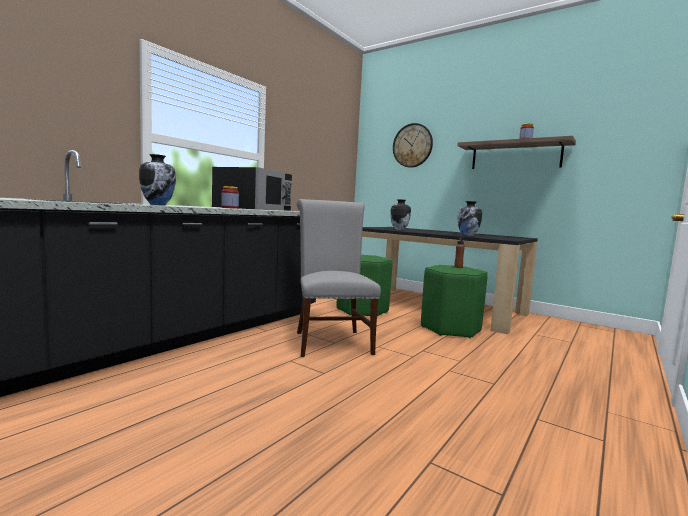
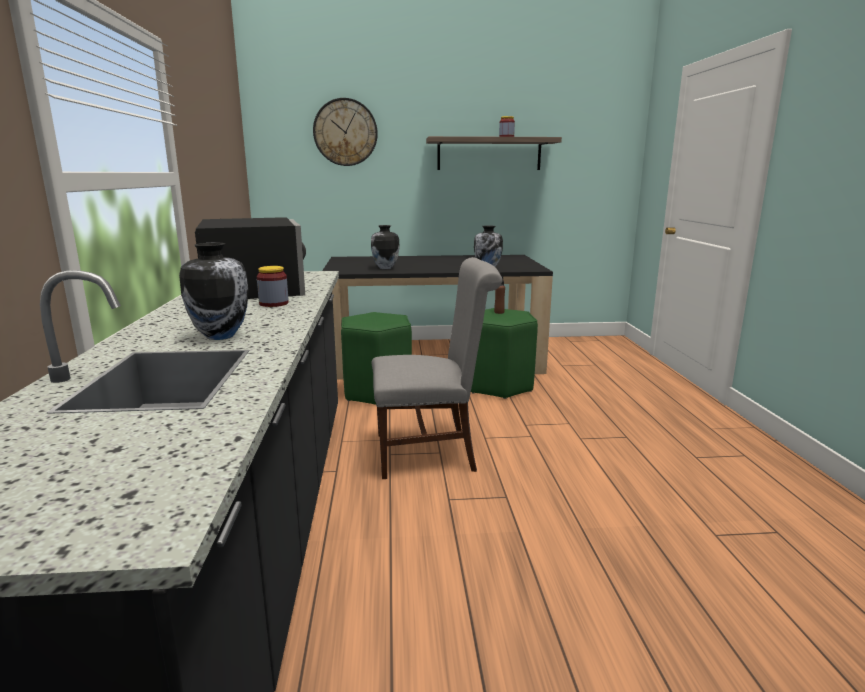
camera: 40 degrees left, 10 degrees up
(331, 341) = (432, 452): grey chair -> grey chair turned 135 degrees clockwise

